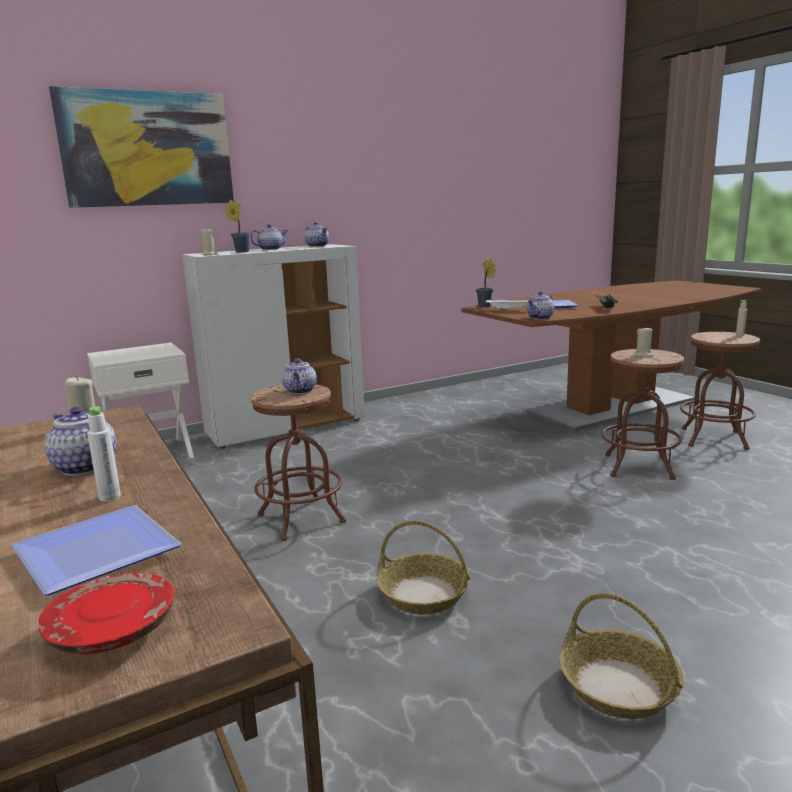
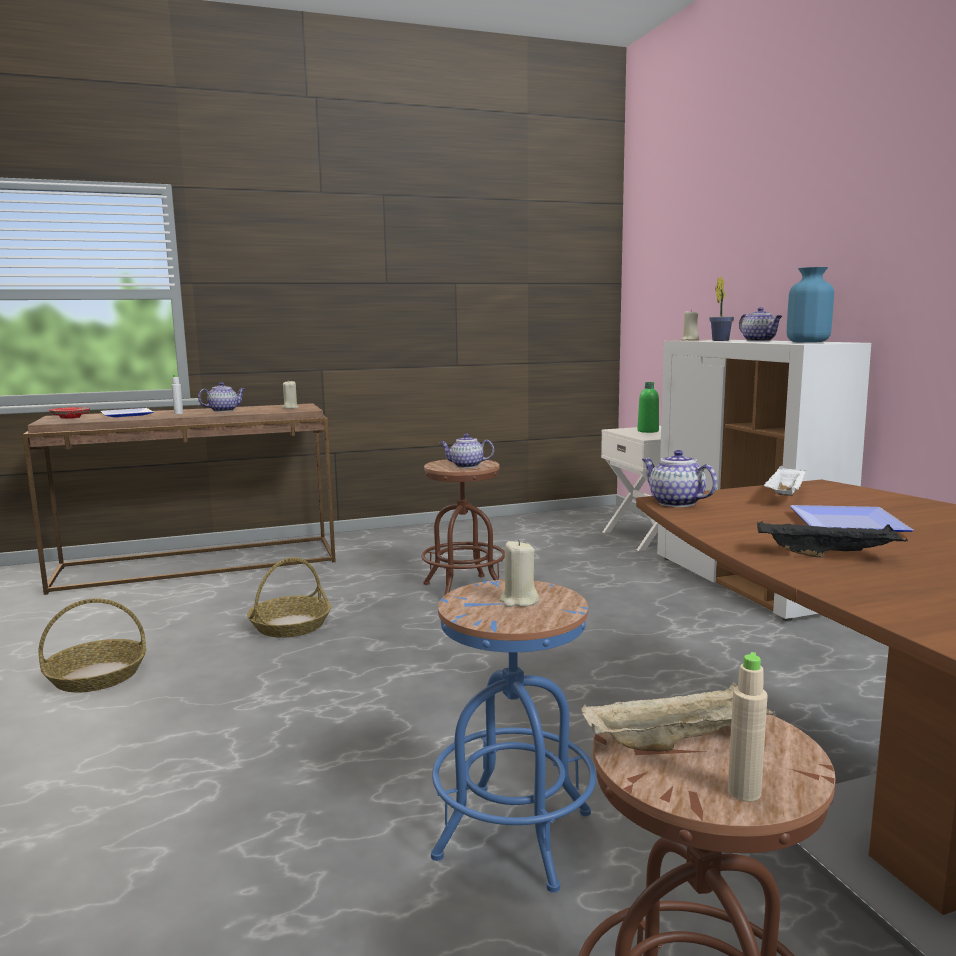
camera: 100 degrees right, 5 degrees down
(127, 354) = (648, 431): none -> green bottle
(147, 149) = (722, 223): picture -> none
(317, 246) = (807, 342): teapot -> blue vase
(485, 306) = (836, 488): potted plant -> none
(638, 467) = (514, 835): brown stool -> blue stool
(725, 338) = (676, 741): none -> beige tray

